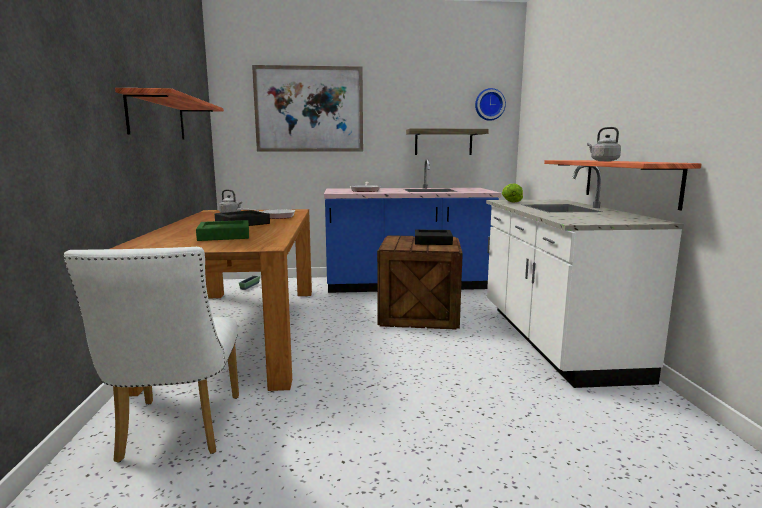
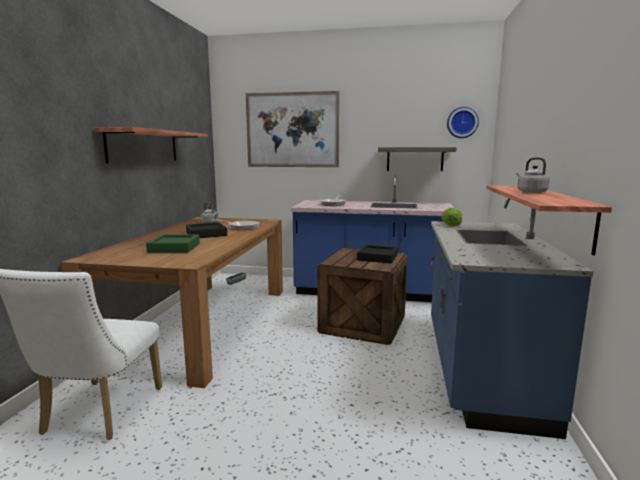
camera: 15 degrees right, 0 degrees up
(553, 340) = (479, 369): white counter -> blue counter

